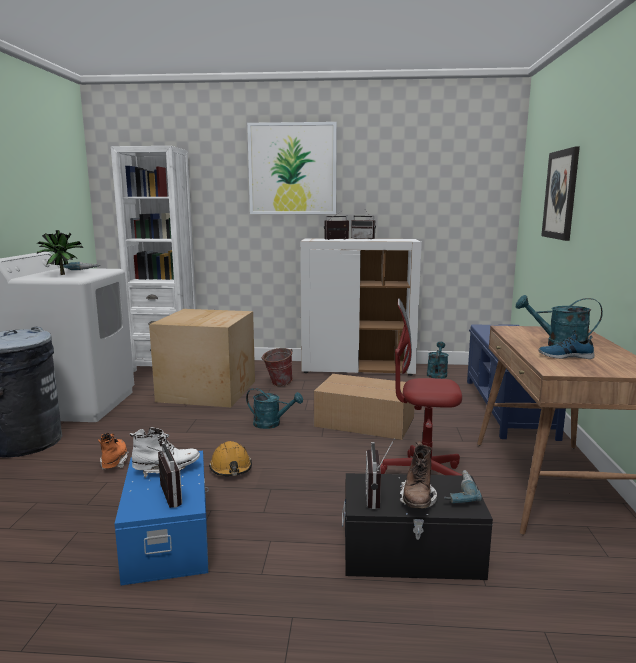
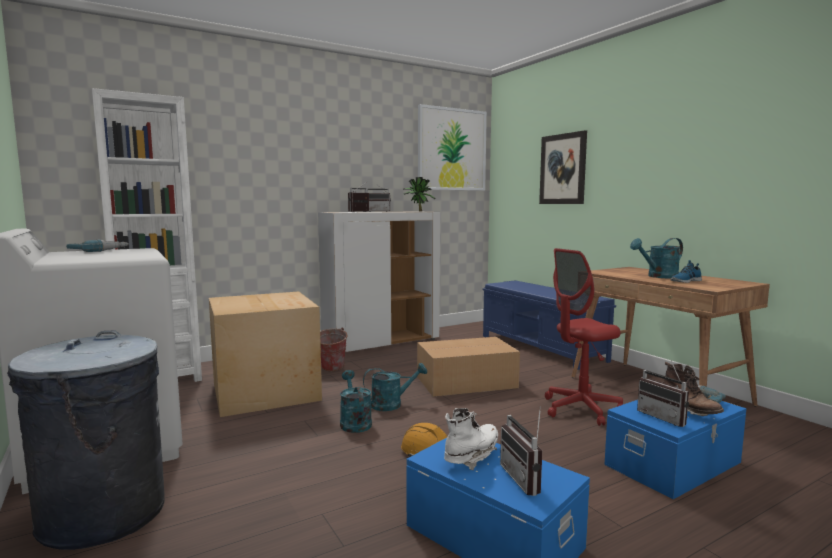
camera: 35 degrees left, 5 degrees down
(61, 274) = (99, 256): potted plant -> potted plant (418, 211)
(114, 462) = (290, 491): orange boot -> none
(164, 496) = (526, 479): radio -> radio turned 135 degrees counterclockwise
(292, 169) = (301, 139): picture -> picture (452, 149)
(411, 552) = (674, 464): black storage box -> blue storage box
(437, 374) = (451, 334): turquoise watering can -> turquoise watering can (354, 422)

